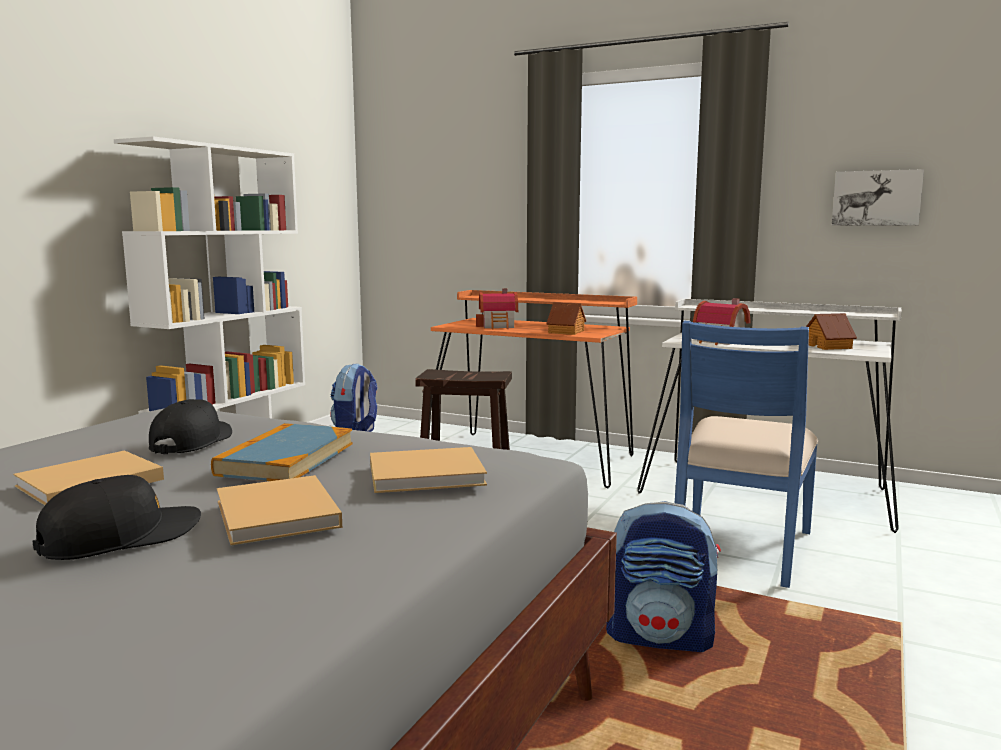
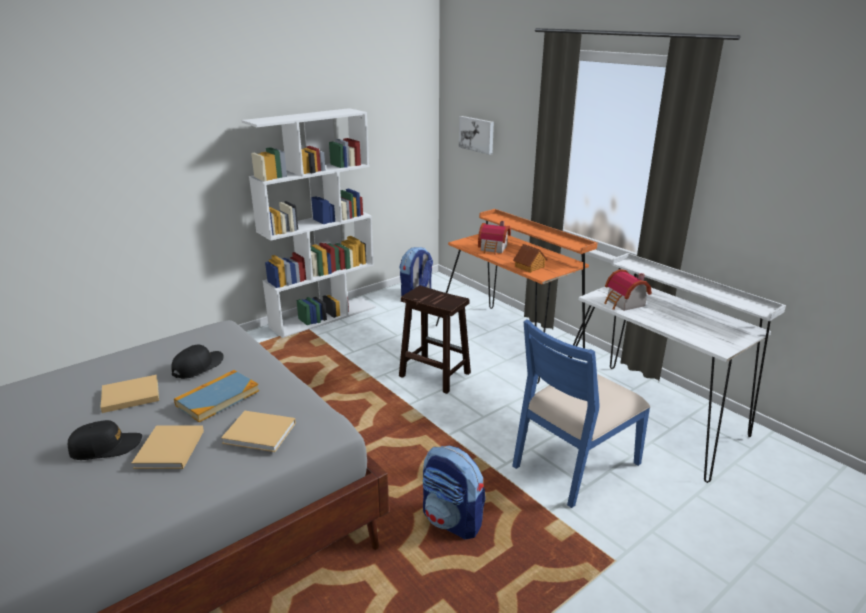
camera: 25 degrees right, 15 degrees up
(828, 346) = (701, 329): toy house -> none
(876, 198) = (796, 203): picture -> picture (477, 134)

